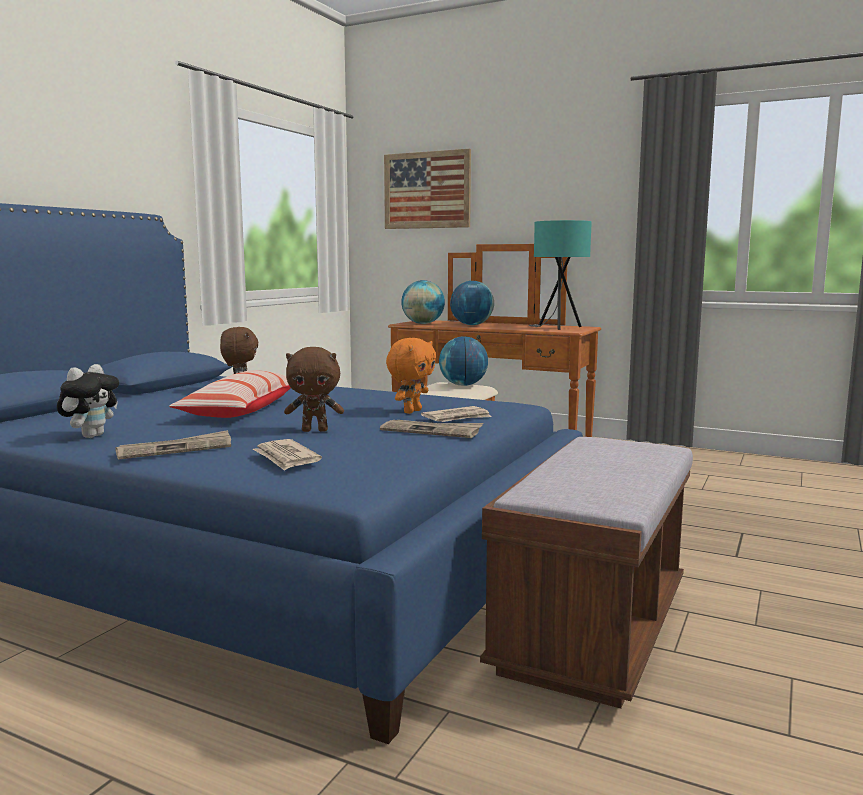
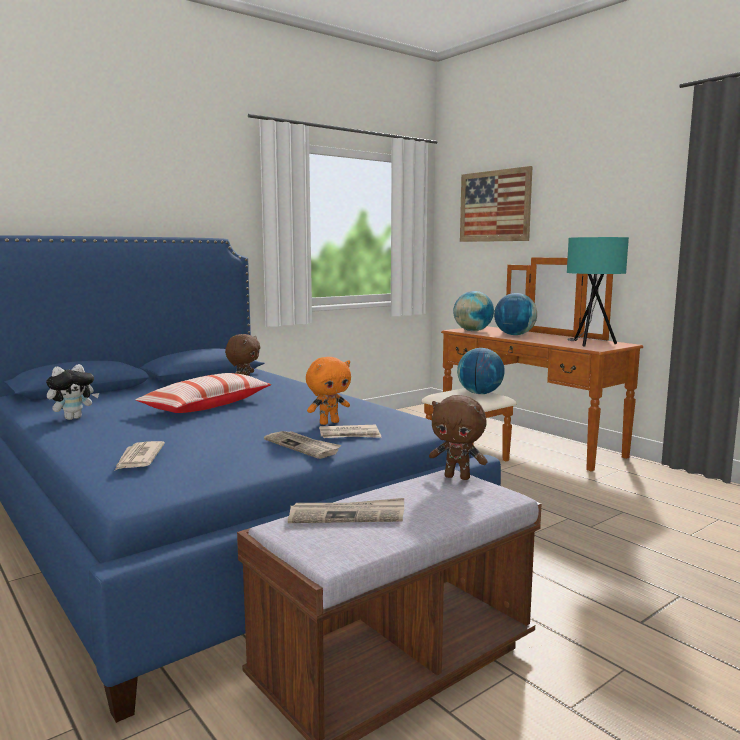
camera: 25 degrees right, 0 degrees up
(176, 449) = (95, 438): newspaper -> newspaper (347, 515)
(315, 430) = (217, 433): brown plush toy -> brown plush toy (458, 477)

